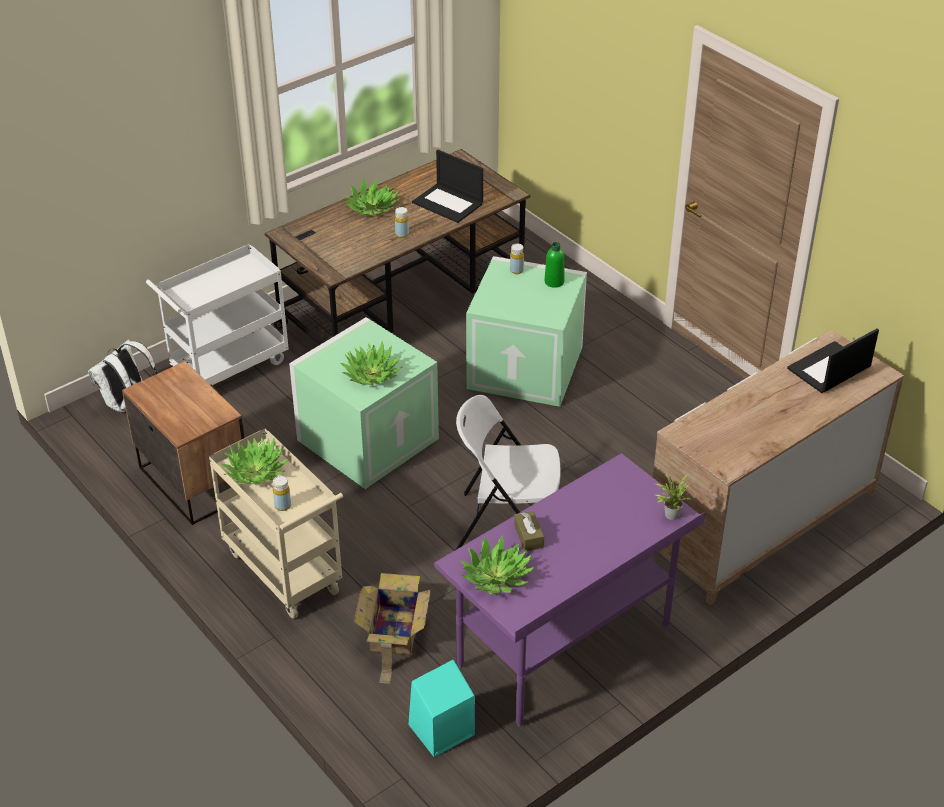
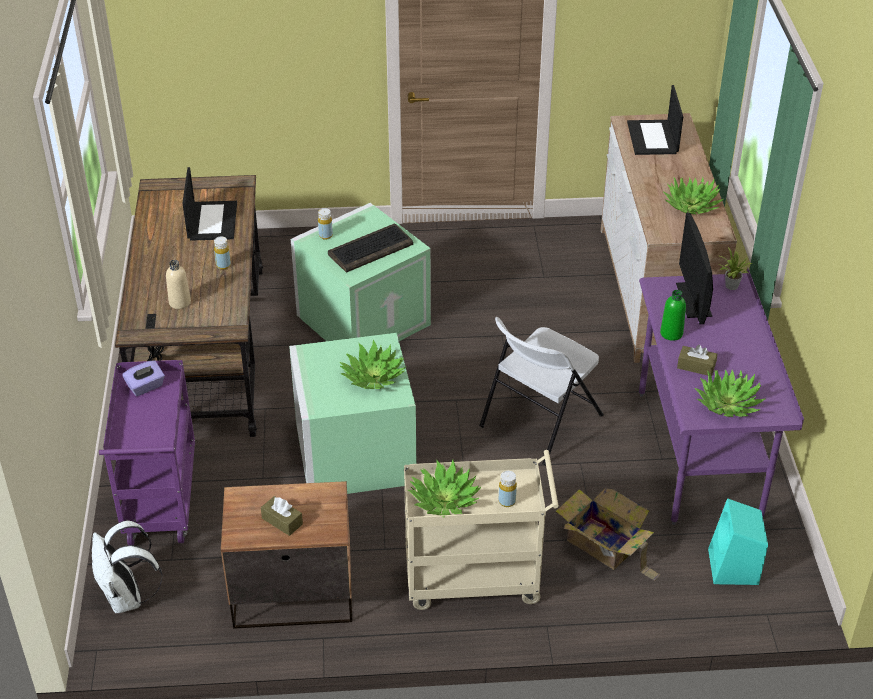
camera: 55 degrees left, 0 degrees up
(173, 404) = (282, 521): none -> brown tissue box
(227, 372) = (161, 504): white cart -> purple cart
(247, 272) = (145, 387): none -> purple tissue box
(338, 236) = (180, 302): none -> beige bottle
(372, 208) = (161, 265): potted plant -> potted plant (691, 205)
(448, 203) = (211, 220): laptop -> laptop turned 75 degrees counterclockwise
(526, 300) = (371, 249): none -> keyboard
(554, 282) = (364, 224): green bottle -> green bottle (671, 333)
(624, 498) = (693, 299): none -> monitor

